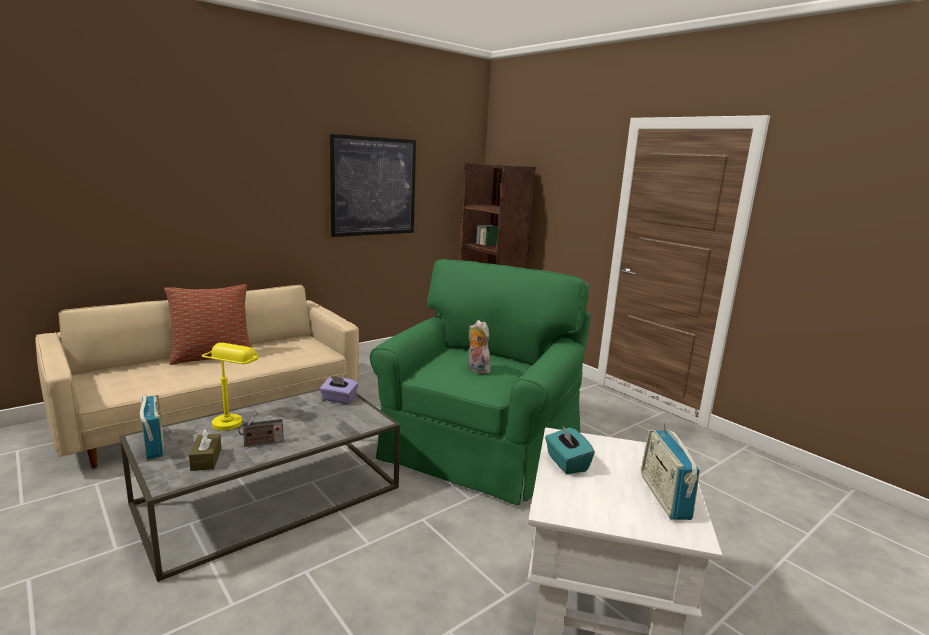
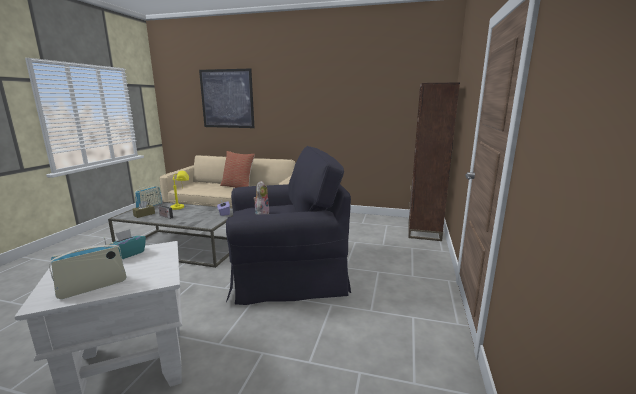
camera: 55 degrees right, 0 degrees up
(374, 186) = (353, 105): picture -> picture (227, 99)
(477, 446) = (285, 271): green armchair -> black armchair

